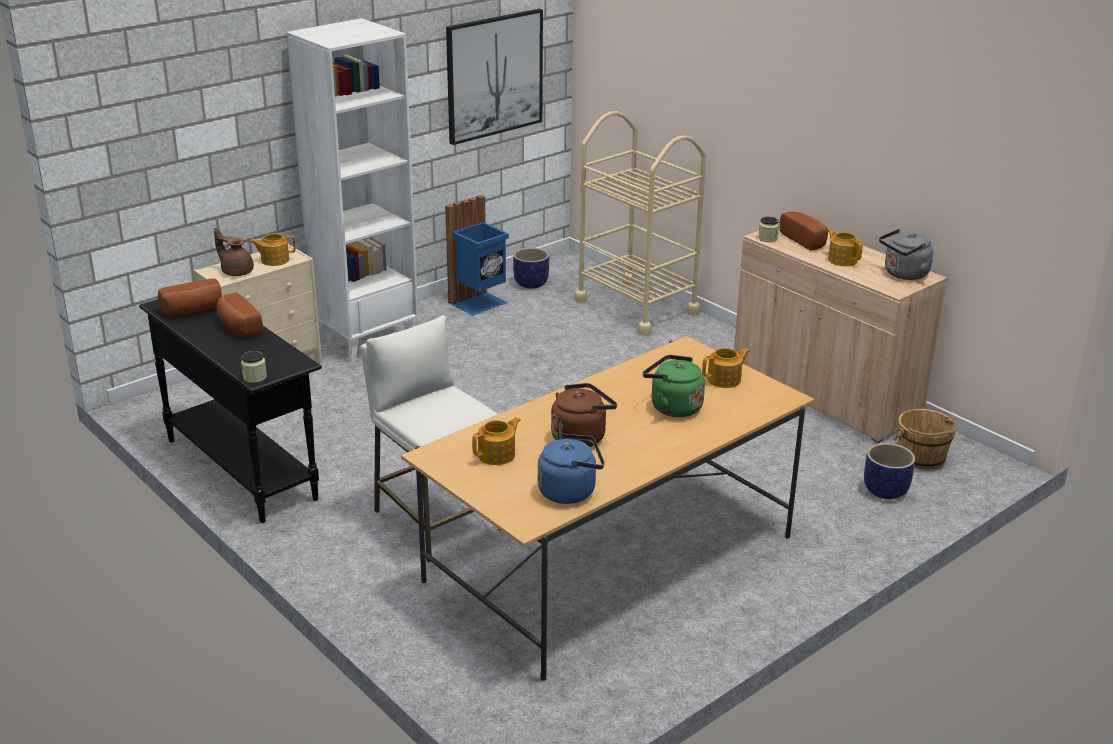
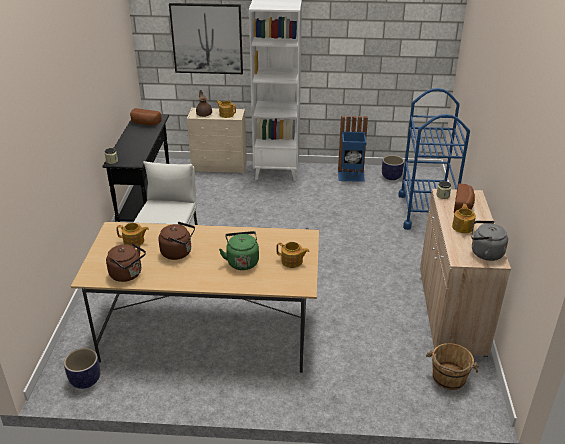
camera: 45 degrees right, 5 degrees up
(237, 328) = (145, 137): bread -> none
(494, 75) = (394, 49): picture -> picture (207, 38)
(570, 491) = (128, 274): blue kettle -> brown kettle
(636, 307) = (425, 212): beige cart -> blue cart
(884, 491) = (393, 382): planter -> planter (85, 380)

